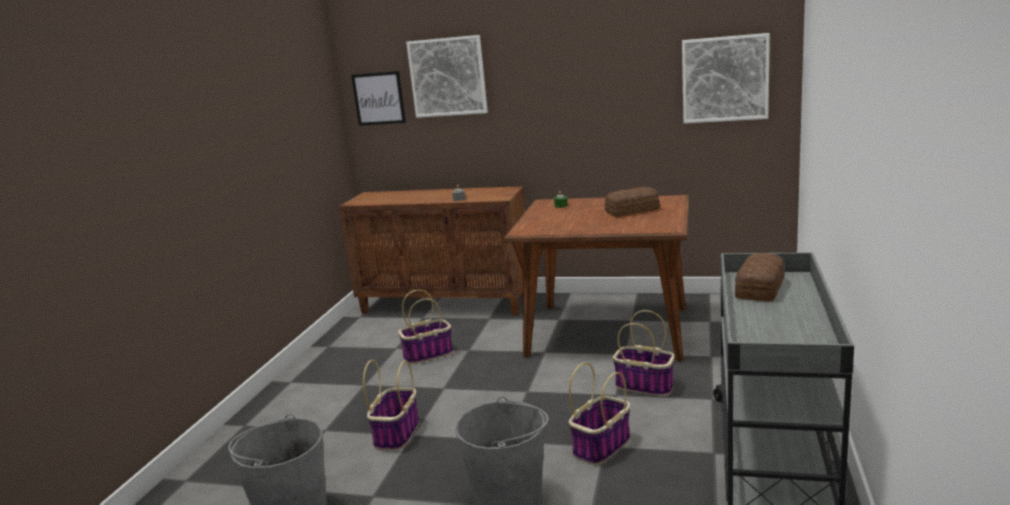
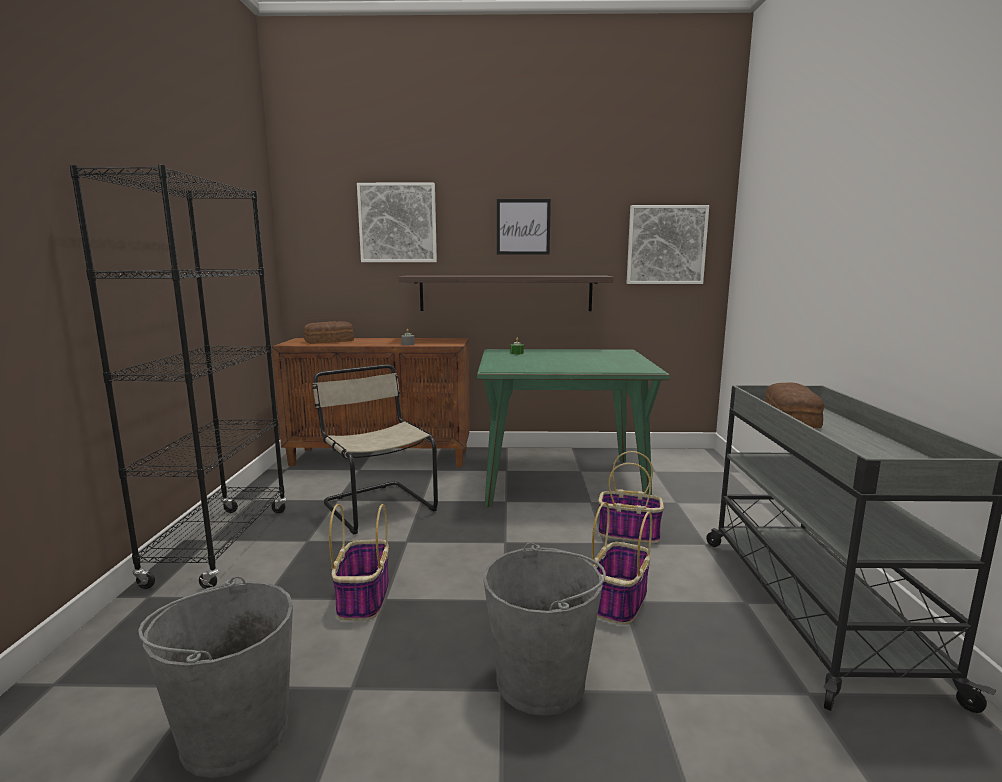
camera: 15 degrees left, 5 degrees down
(298, 386) = (221, 545): none -> black bookcase
(379, 98) = (321, 240): picture -> picture (523, 227)
(428, 354) = (377, 505): basket -> beige chair
(557, 139) = (505, 293): none -> shelf
(608, 331) = (563, 481): brown dining table -> green dining table
(633, 211) = (595, 358): bread -> bread (330, 341)

